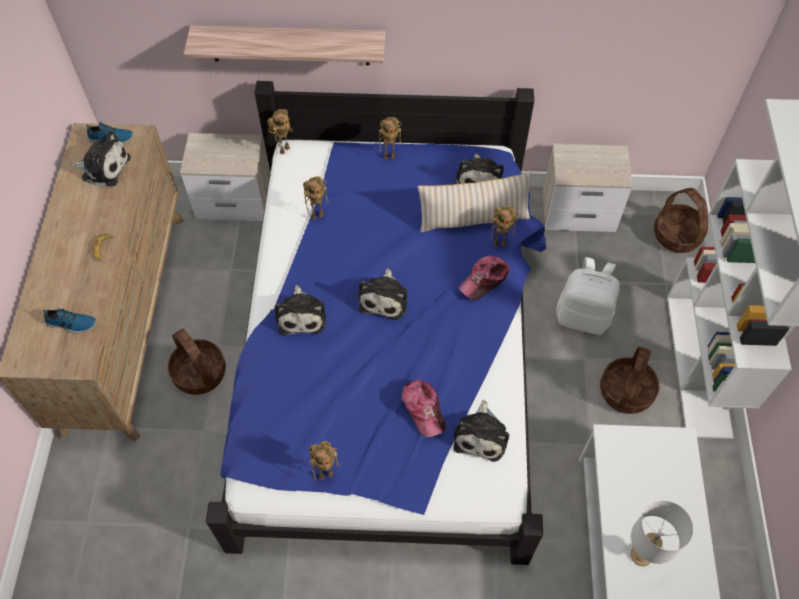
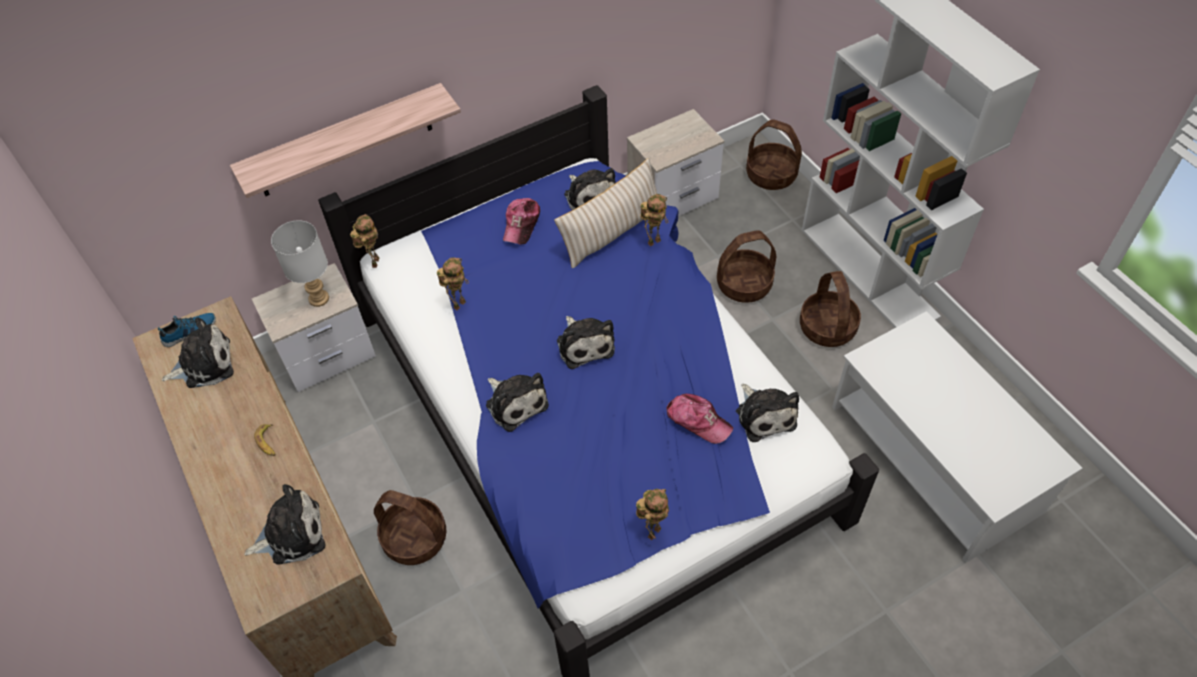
camera: 30 degrees left, 5 degrees down
(71, 324) = (291, 534): shoe -> plush toy
(390, 155) = (489, 216): toy robot -> none
(484, 280) = (665, 279): cap -> cap (522, 224)
(583, 316) = (744, 284): white backpack -> basket
(642, 554) = (965, 438): white table lamp -> white table lamp (319, 298)

